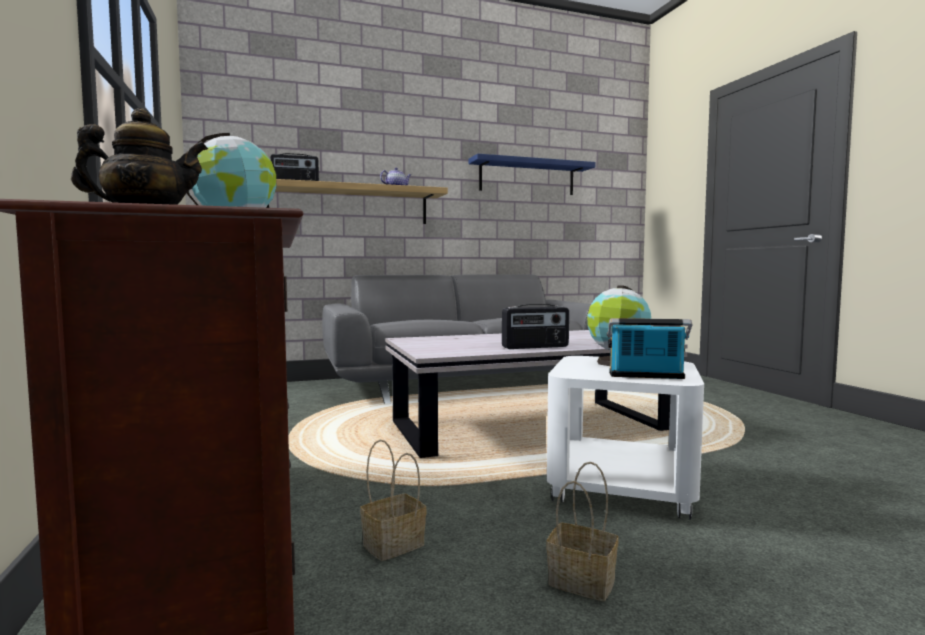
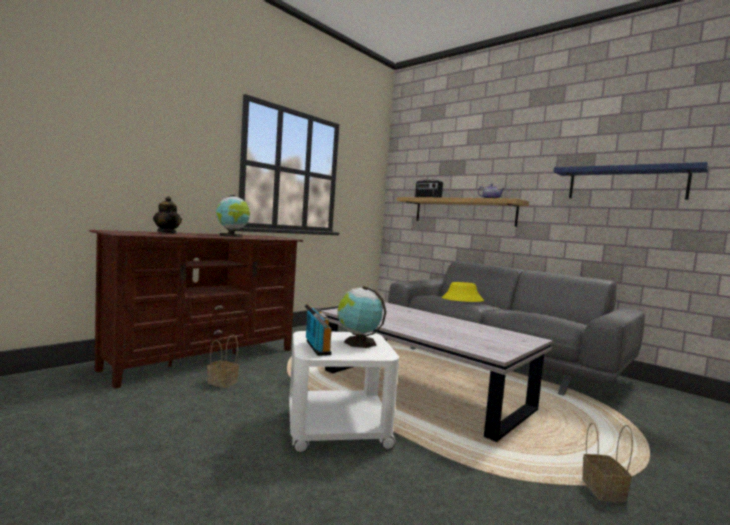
camera: 60 degrees right, 0 degrees up
(435, 318) = (462, 300): none -> yellow hat
(535, 347) = (399, 326): radio -> none
(579, 582) = (204, 423): basket -> basket (601, 489)

